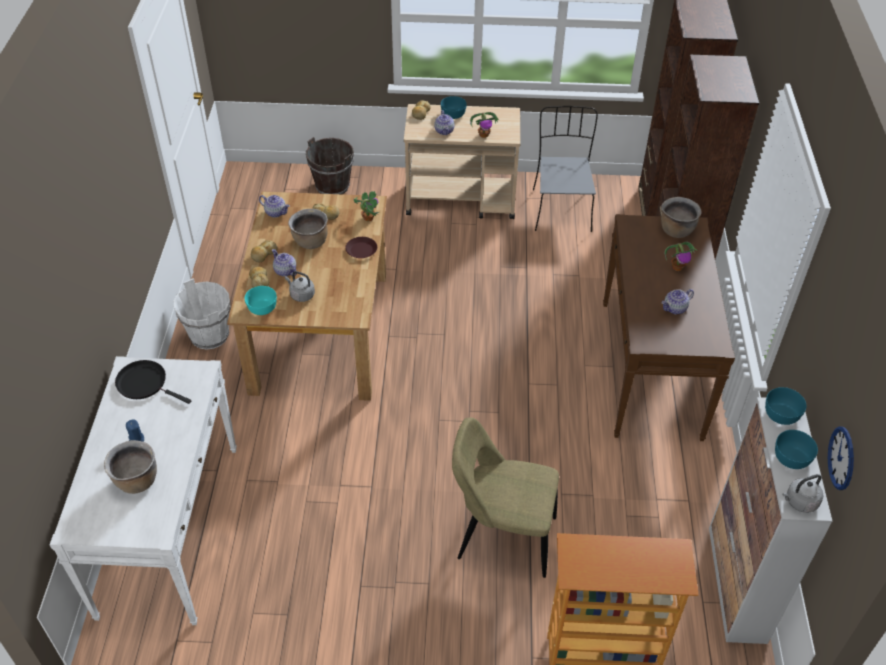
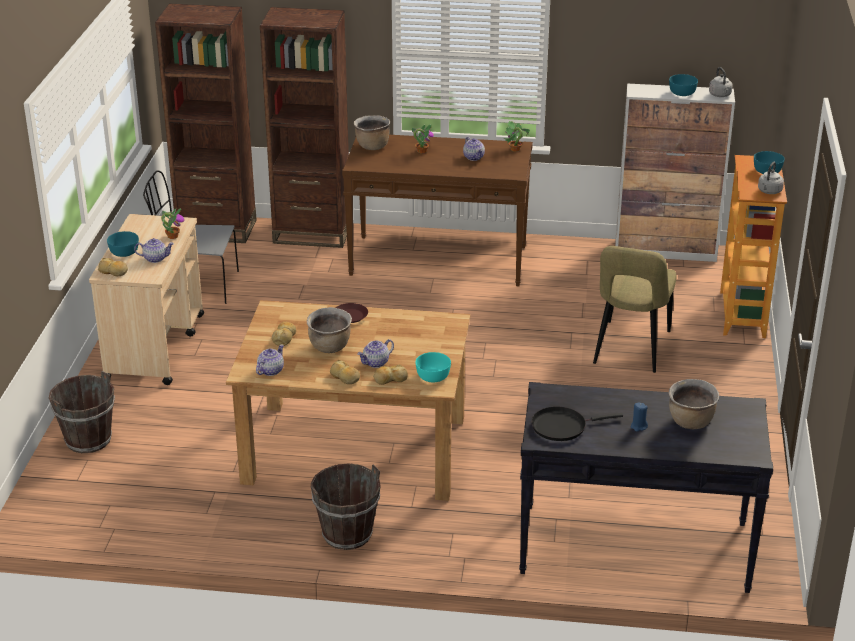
camera: 85 degrees left, 15 degrees down
(145, 383) = (562, 426): black frying pan -> black frying pan turned 45 degrees clockwise
(169, 528) = (633, 548): white console table -> black console table
(210, 335) = (347, 534): white bucket -> brown bucket
(301, 295) = (416, 352): grey kettle -> grey kettle (769, 191)
(368, 218) = (296, 311): potted plant -> potted plant (515, 149)
(782, 414) = (642, 90): turquoise bowl -> turquoise bowl (767, 170)
(841, 458) = (708, 55): wall clock -> none

